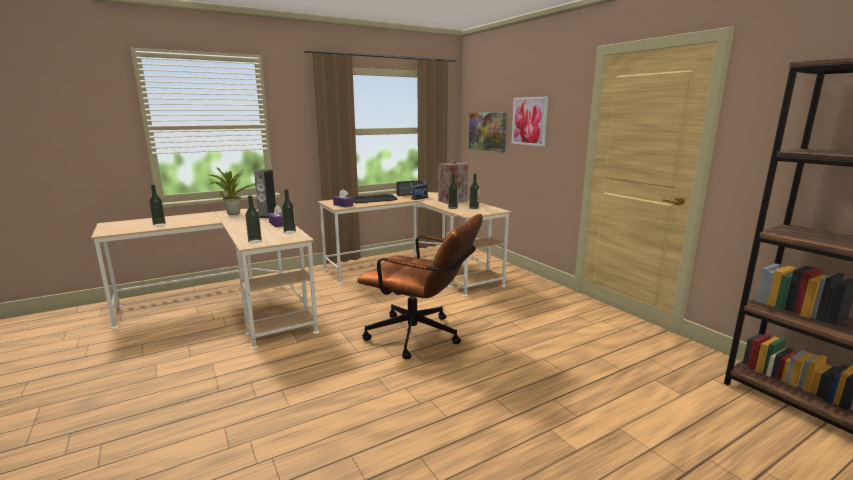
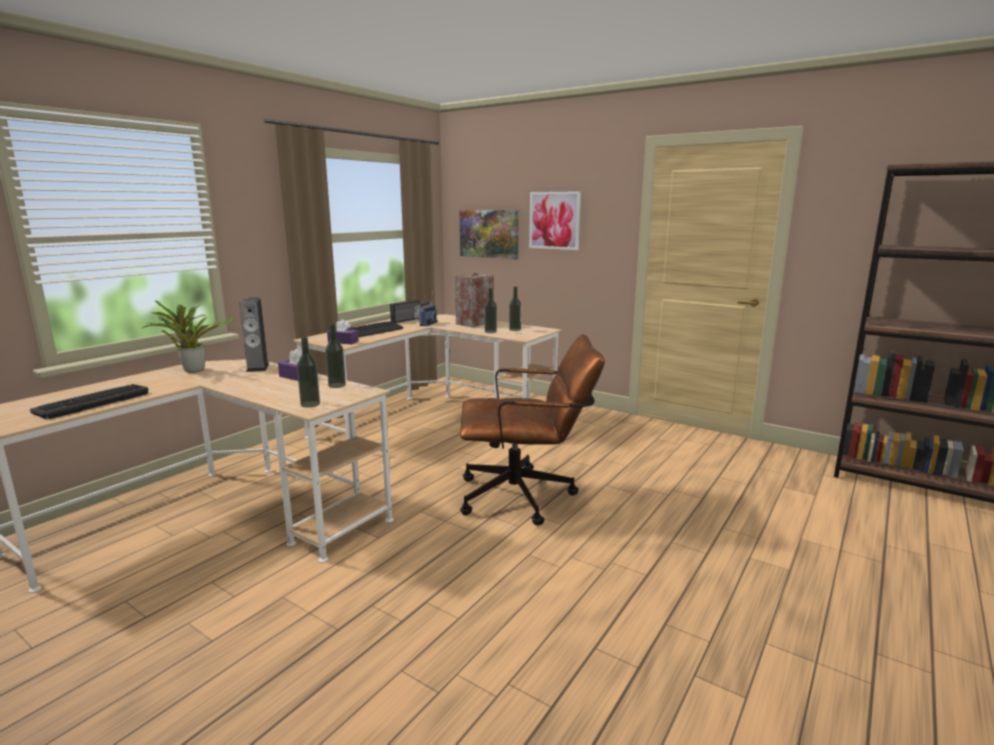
camera: 25 degrees left, 0 degrees up
(159, 224) = (91, 402): bottle -> keyboard

